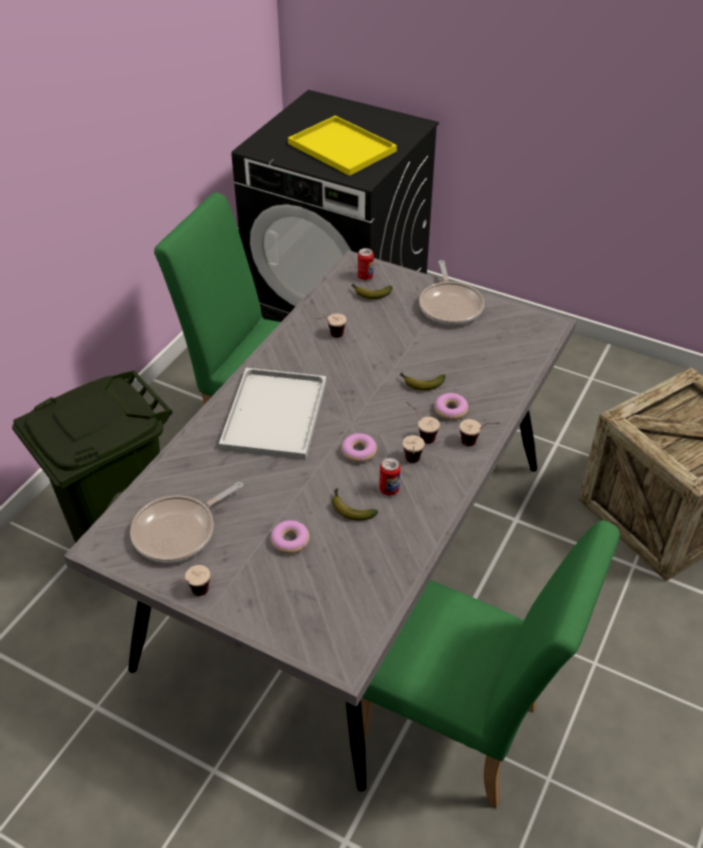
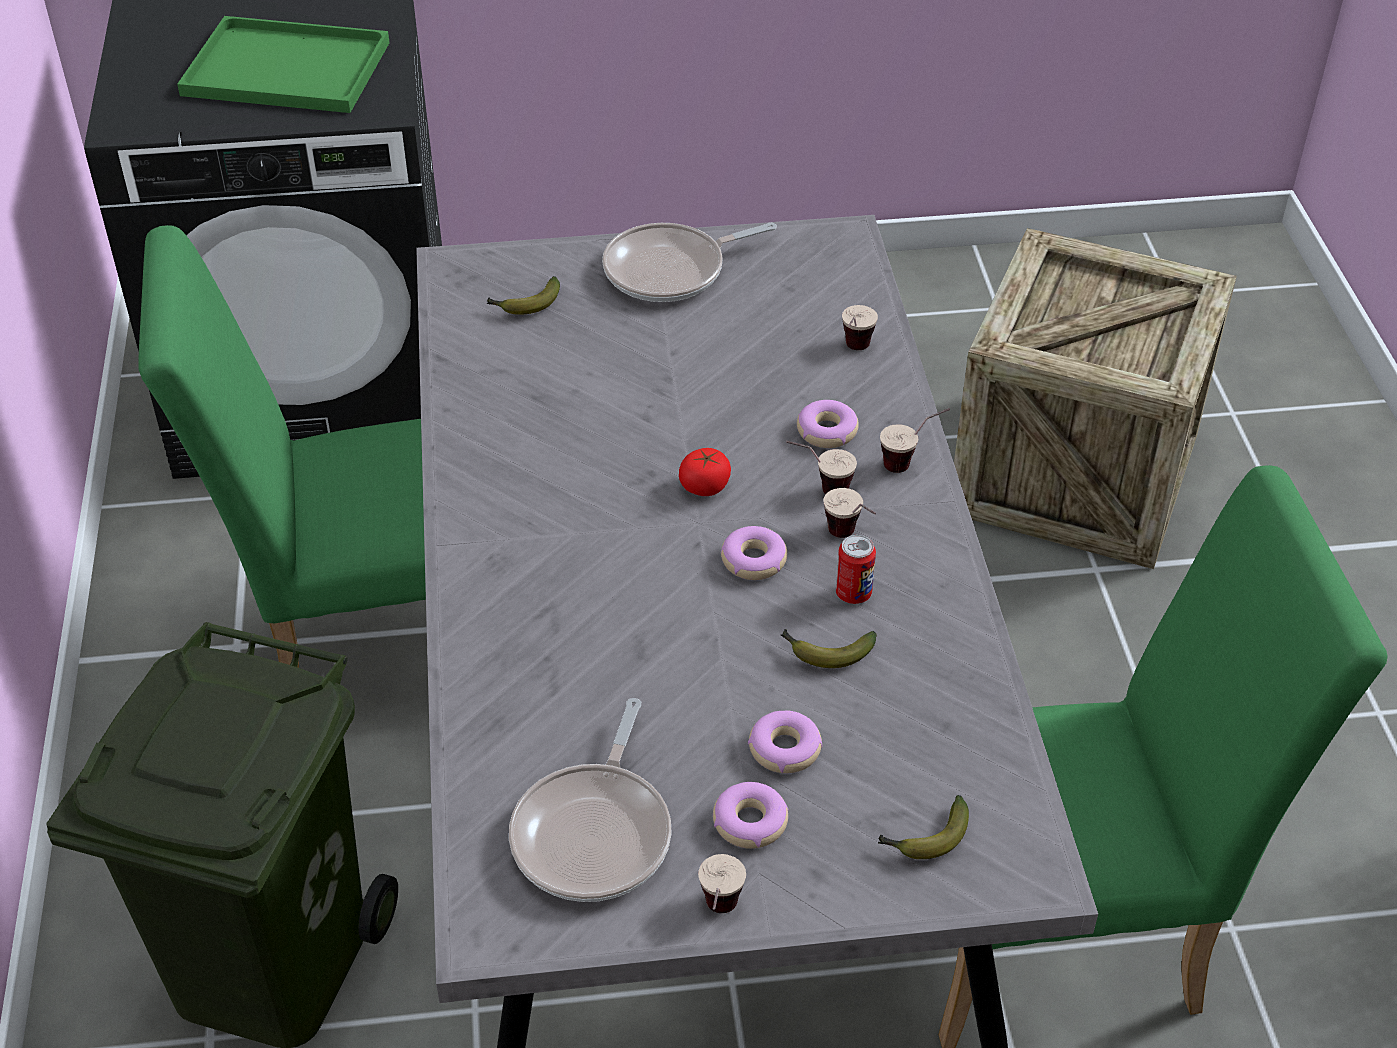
camera: 35 degrees left, 0 degrees up
(244, 563) = (750, 822): none -> donut
(274, 413) = (559, 567): white tray -> none
(330, 337) = (530, 402): cup -> cup (854, 352)
(339, 147) = (282, 69): yellow tray -> green tray
(365, 276) = (490, 280): can -> none
(370, 408) = (705, 486): none -> tomato
(420, 383) = (744, 411): banana -> banana (926, 839)
(450, 305) = (671, 270): frying pan -> frying pan turned 105 degrees clockwise

